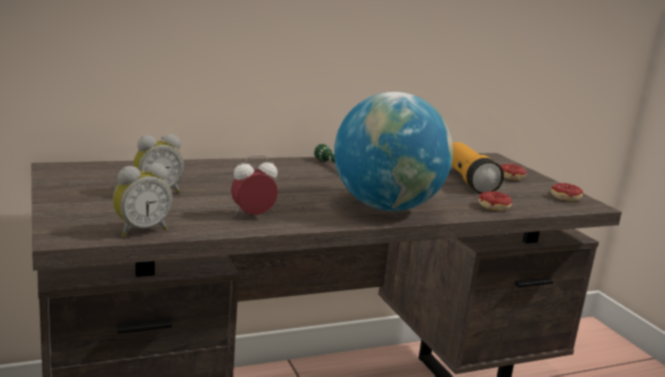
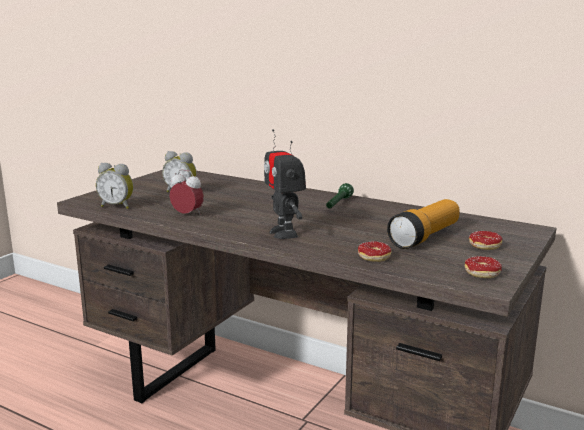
camera: 55 degrees right, 0 degrees up
(386, 207) = (284, 233): globe -> toy robot

